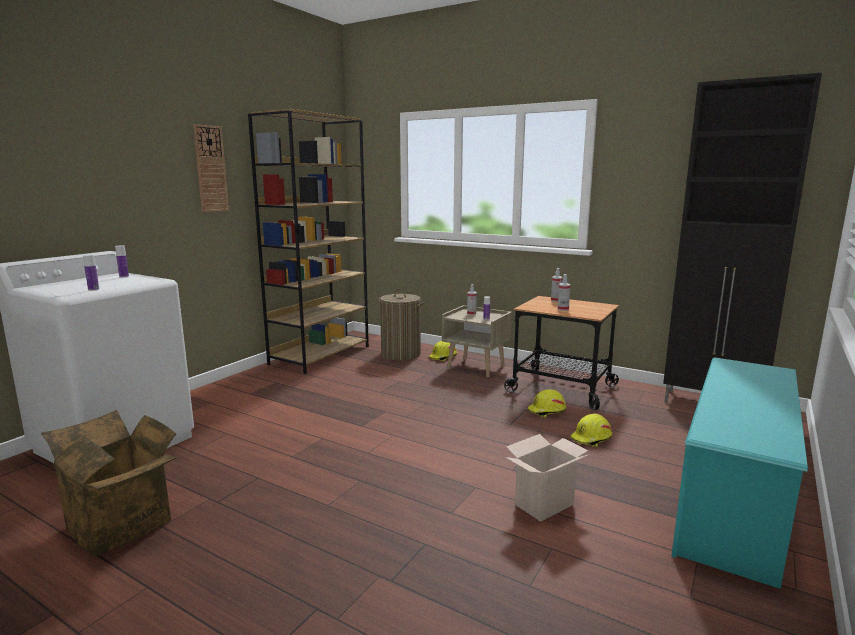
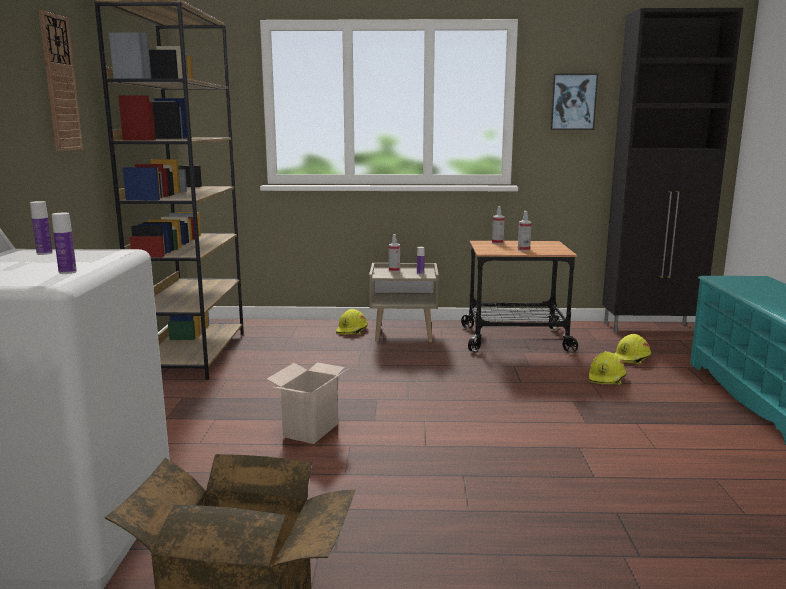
camera: 30 degrees left, 0 degrees up
(401, 354) = (297, 335): laundry basket -> none
(544, 503) = (654, 443): cardboard box -> cardboard box (310, 429)
(547, 411) = (534, 363): yellow hard hat -> yellow hard hat (631, 358)
(648, 174) = (573, 102): none -> picture

